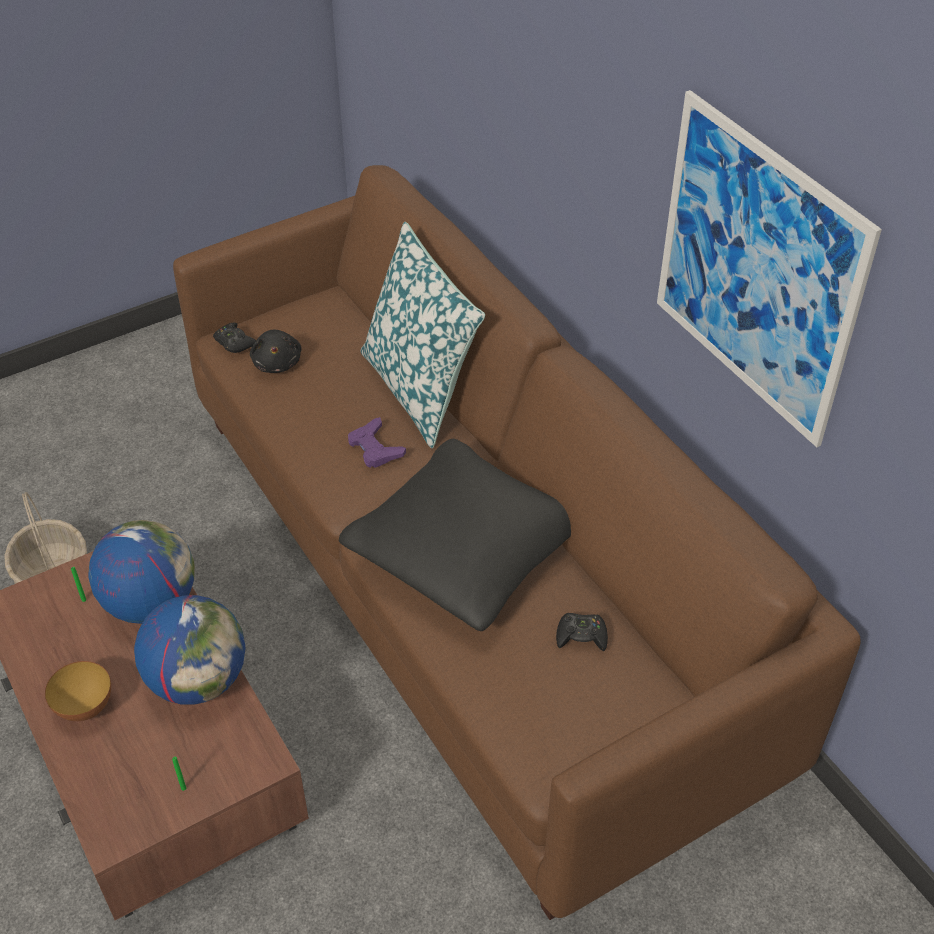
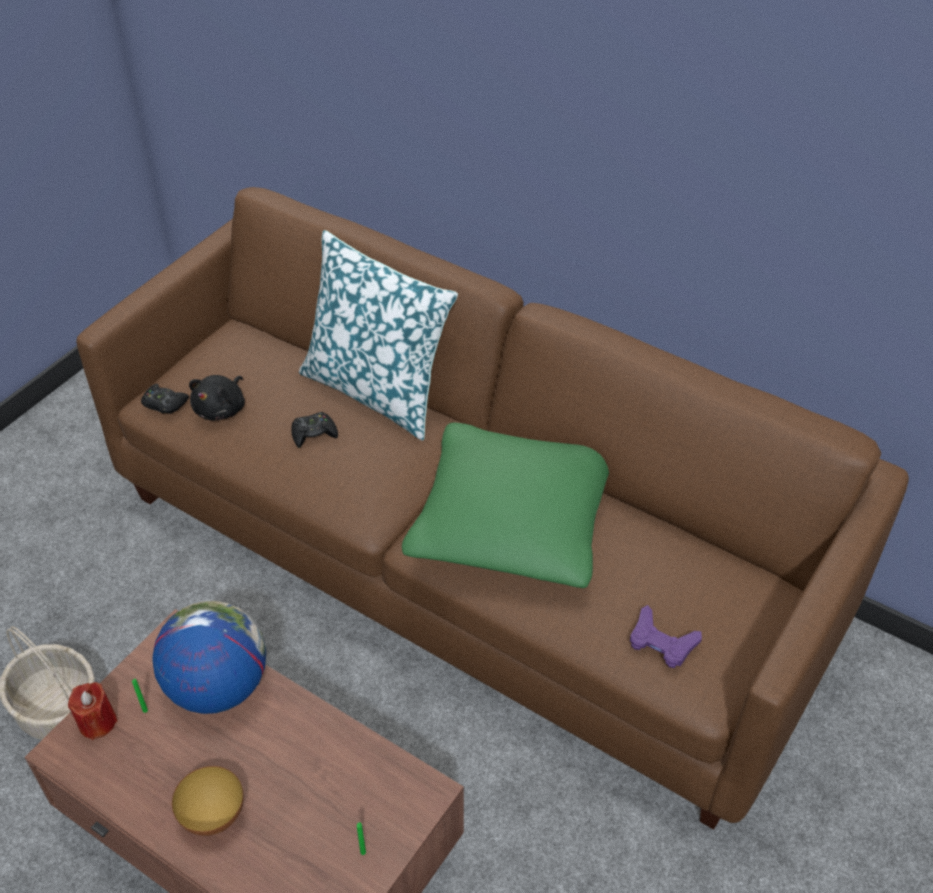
camera: 25 degrees left, 0 degrees up
(42, 595) = (97, 722): none -> red candle
(198, 680) = (313, 742): globe -> none
(277, 362) = (222, 409): black plush toy -> black plush toy turned 60 degrees clockwise
(375, 448) = (372, 457): purple game controller -> purple game controller (661, 642)
(465, 551) = (511, 522): black pillow -> green pillow
(581, 636) = (661, 560): black game controller -> black game controller (314, 433)
(756, 270) = (746, 171): picture -> none

